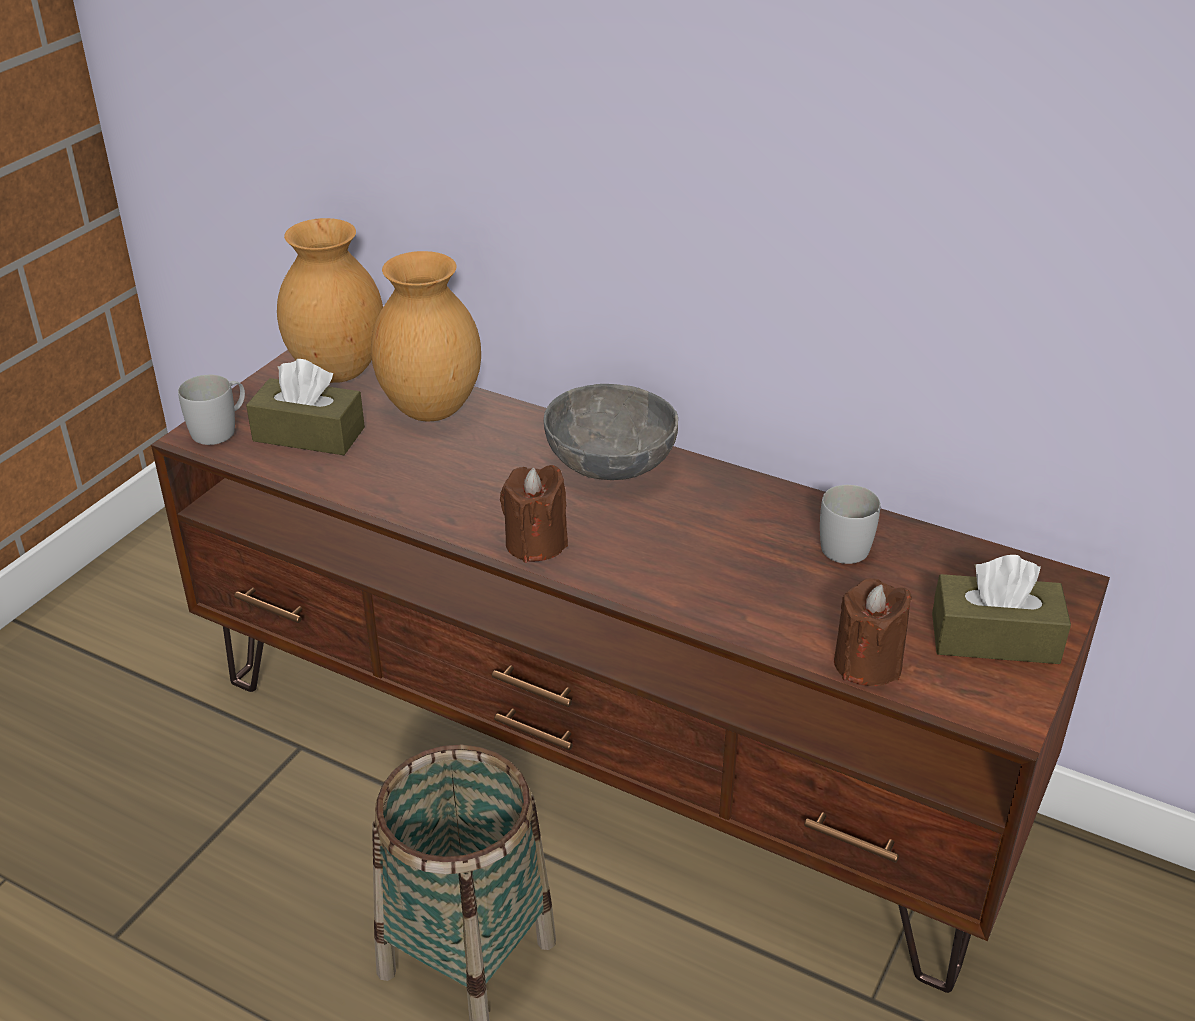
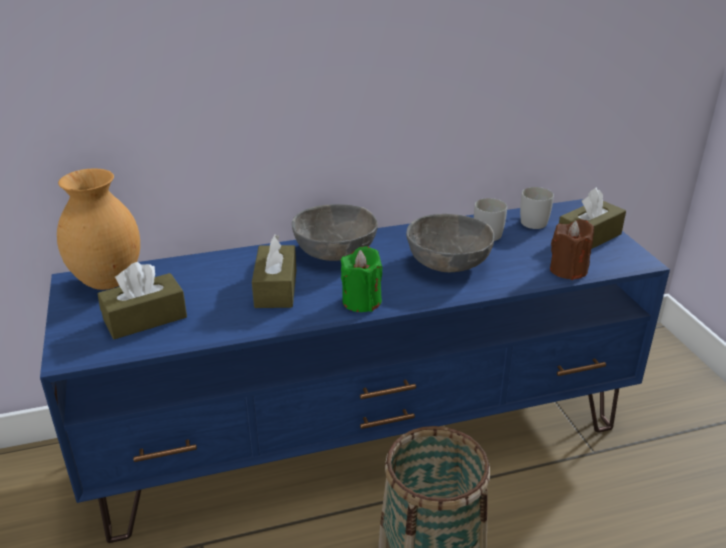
camera: 45 degrees left, 5 degrees down
(221, 429) = (79, 344): white mug -> white mug (531, 220)
(433, 410) = (200, 272): brown vase -> none
(475, 473) = (276, 288): none -> brown tissue box
(536, 543) = (361, 301): brown candle -> green candle
(602, 755) = (364, 436): brown tv stand -> blue tv stand
(720, 557) = (448, 263): none -> grey bowl

